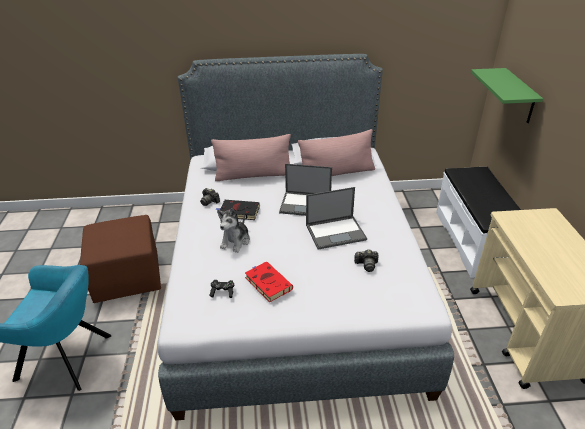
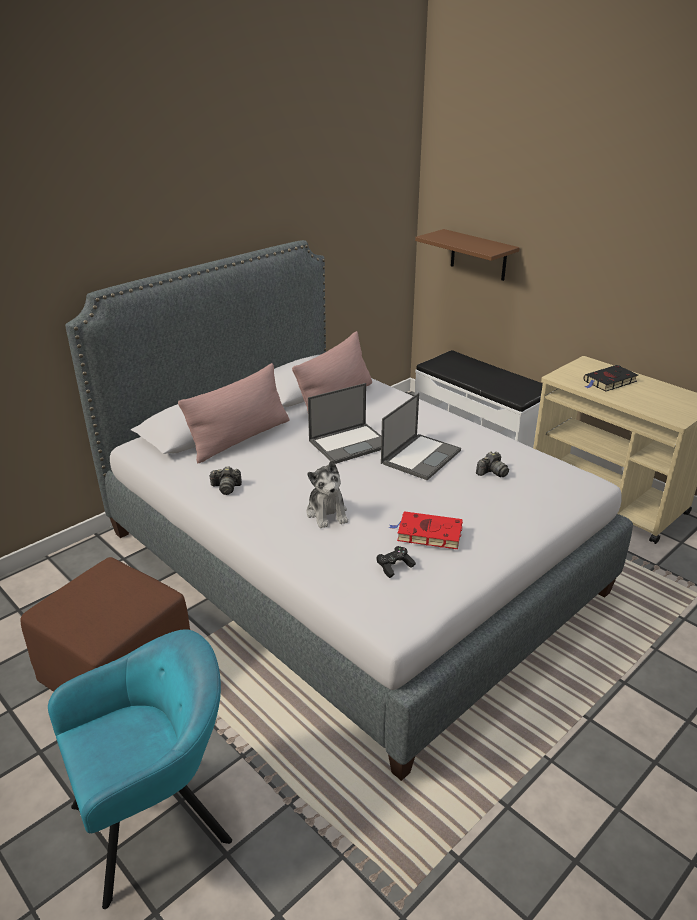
camera: 40 degrees left, 5 degrees down
(238, 212) = (283, 483): black book -> black book (609, 382)
(519, 96) = (478, 255): green shelf -> brown shelf

